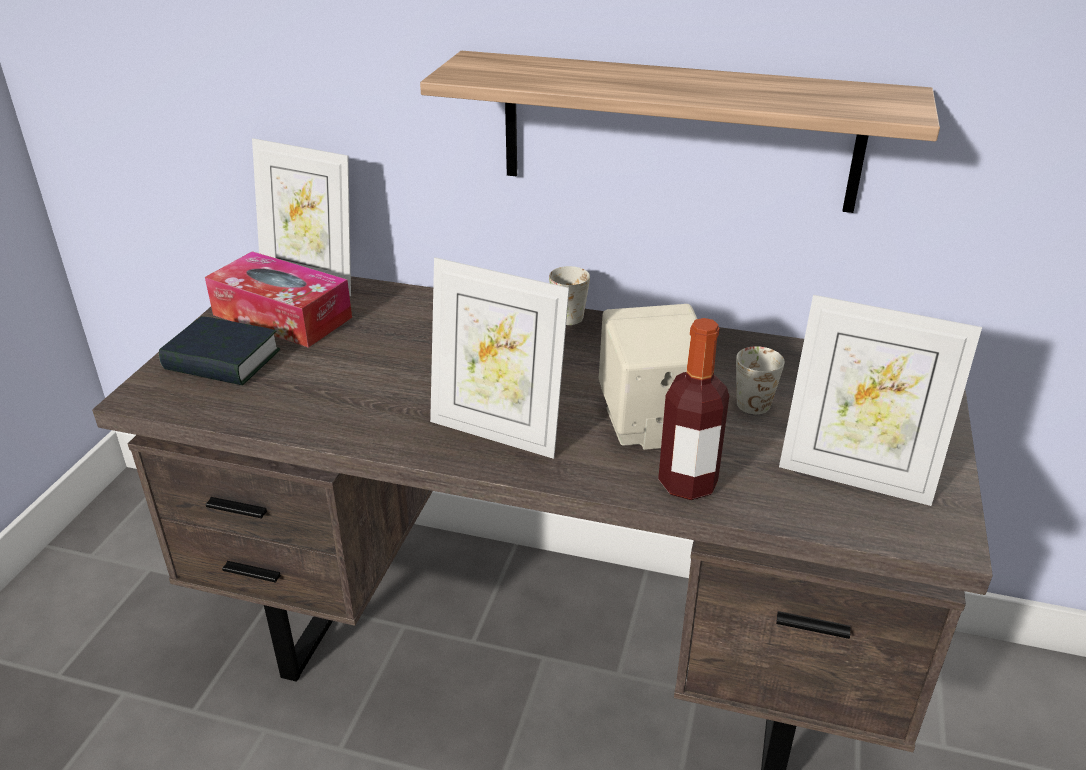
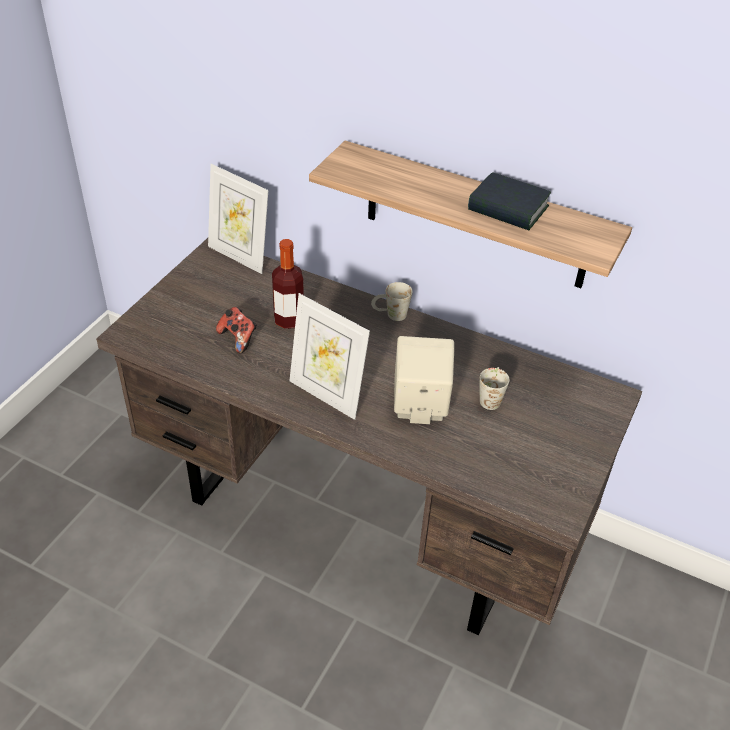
camera: 10 degrees right, 10 degrees up
(222, 361) = (175, 314): book -> book (508, 209)
(282, 316) = (216, 284): tissue box -> none
(332, 378) = (238, 338): none -> game controller
(687, 483) = (427, 450): bottle -> bottle (289, 320)
(855, 476) = (530, 464): picture frame -> none

